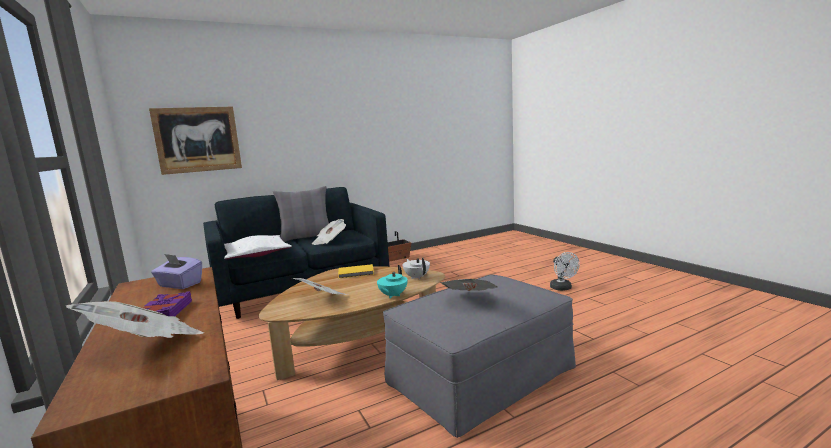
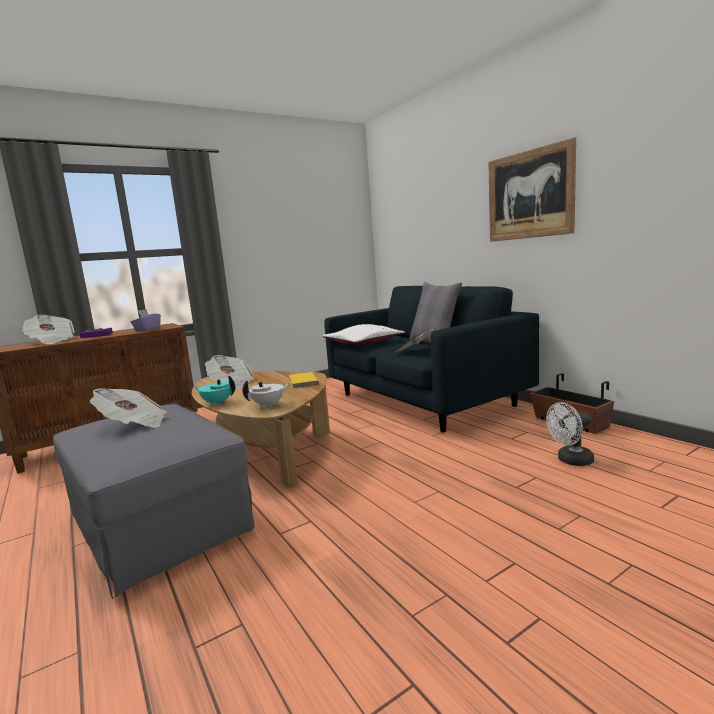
camera: 85 degrees right, 0 degrees up
(198, 139) = (409, 223): picture -> picture (529, 195)
(563, 288) = (479, 636): white fan -> white fan (571, 461)

